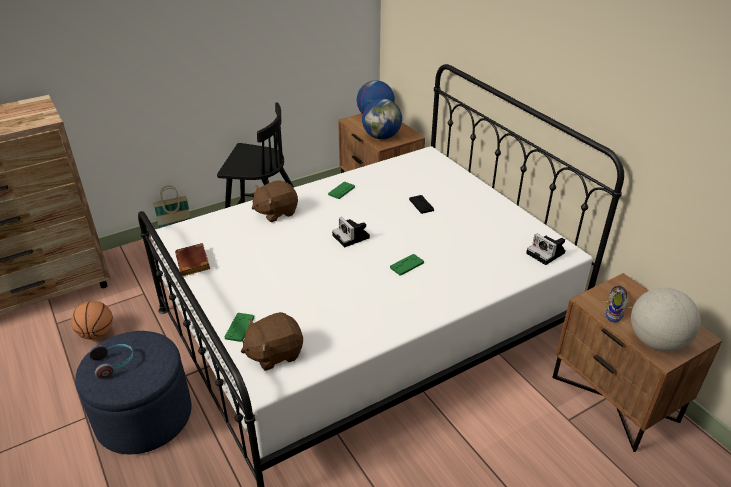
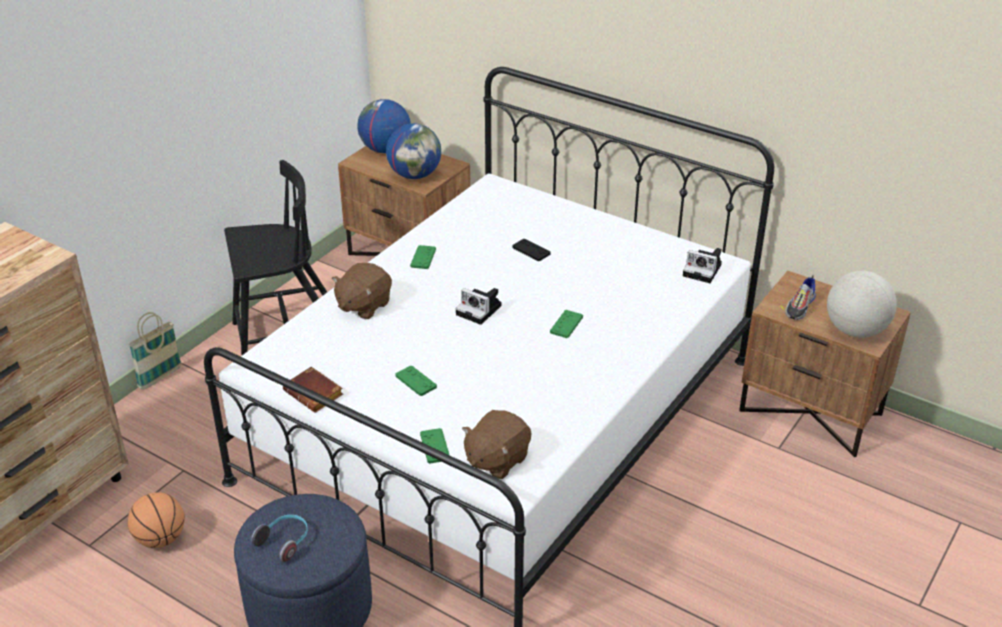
camera: 25 degrees left, 0 degrees up
(266, 275) = (416, 381): none -> green game controller
(615, 306) = (800, 307): shoe -> shoe turned 150 degrees counterclockwise

